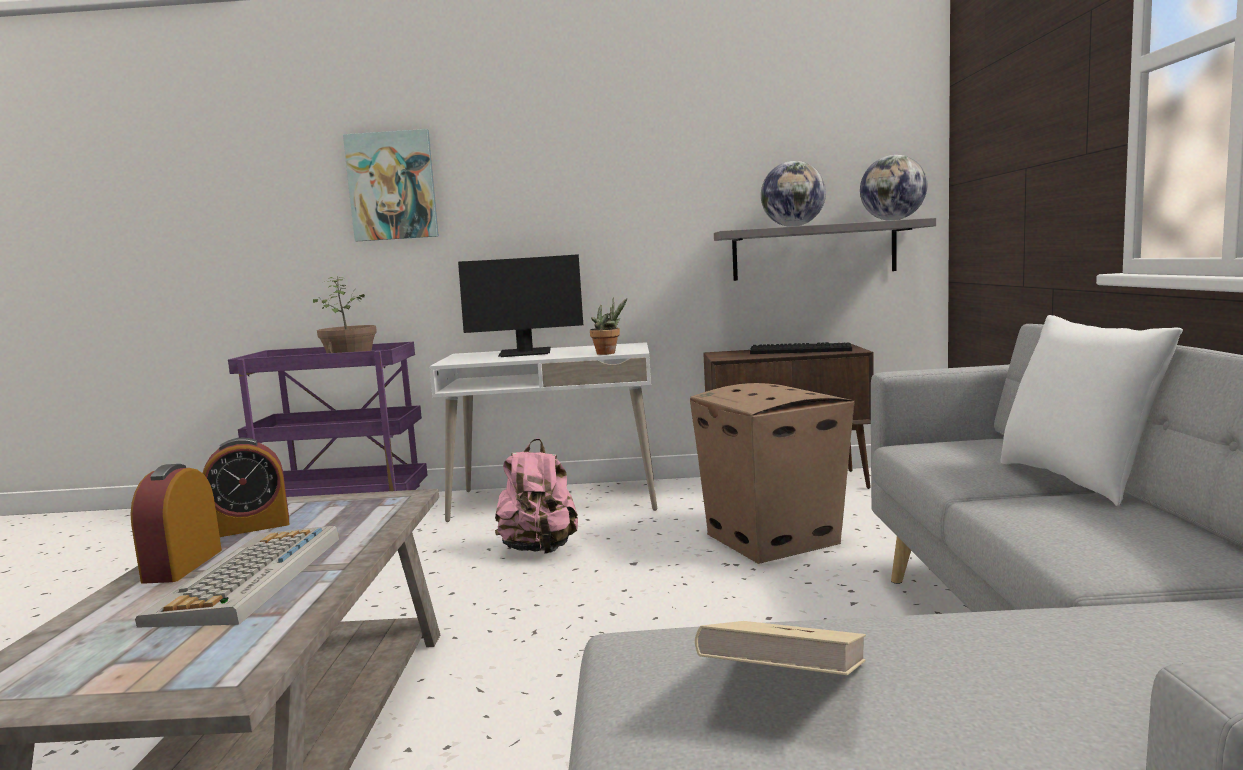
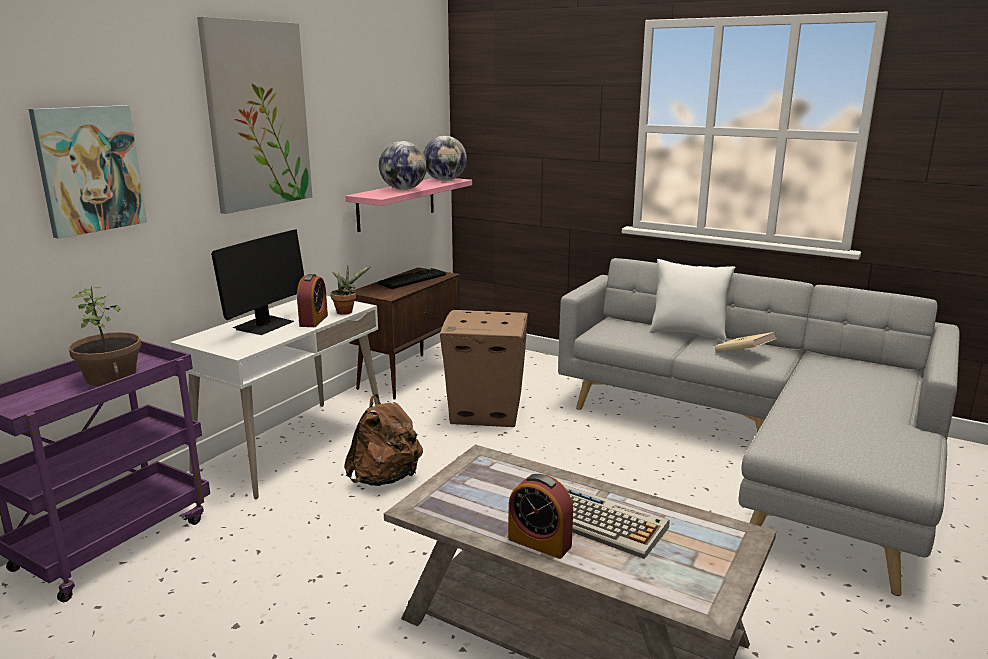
camera: 60 degrees left, 10 degrees up
(250, 527) = (477, 514): alarm clock -> alarm clock (313, 320)
(539, 549) = (385, 478): pink backpack -> brown backpack
(581, 137) = (257, 115): none -> picture
(786, 688) = (830, 432): beige book -> beige book (743, 354)
(814, 251) = (396, 203): grey shelf -> pink shelf

